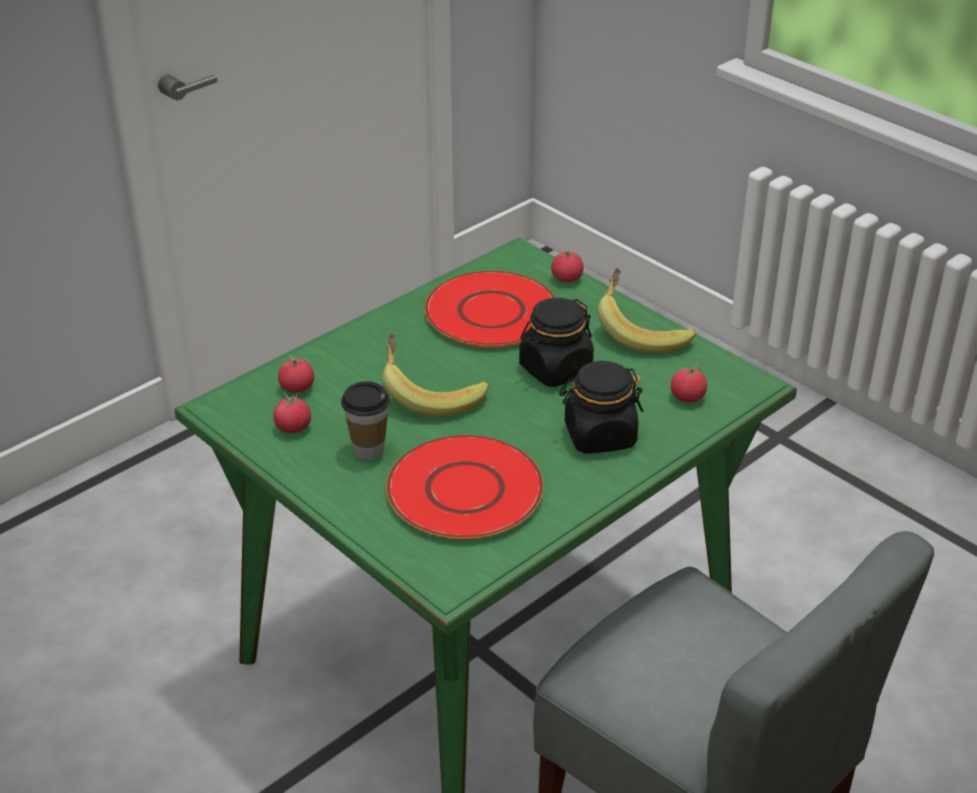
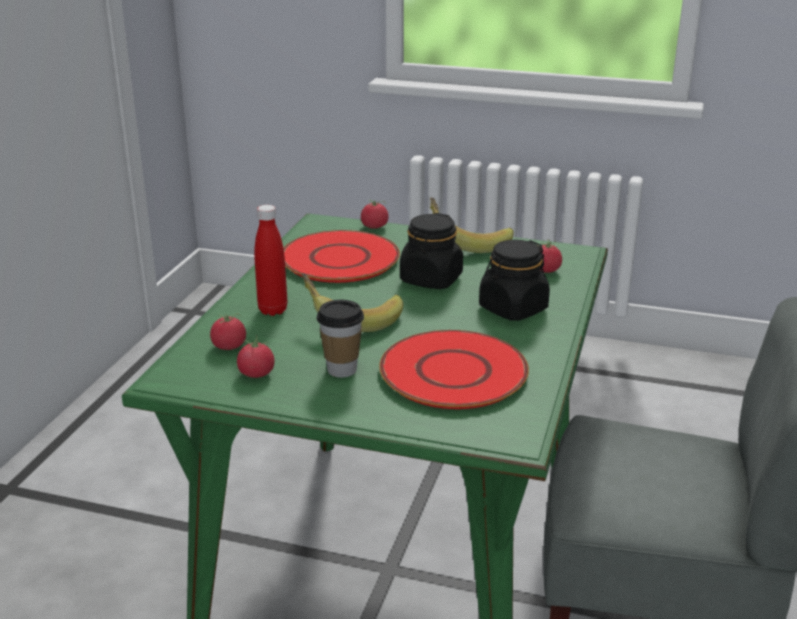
camera: 30 degrees left, 10 degrees down
(371, 357) = (273, 310): none -> red bottle

